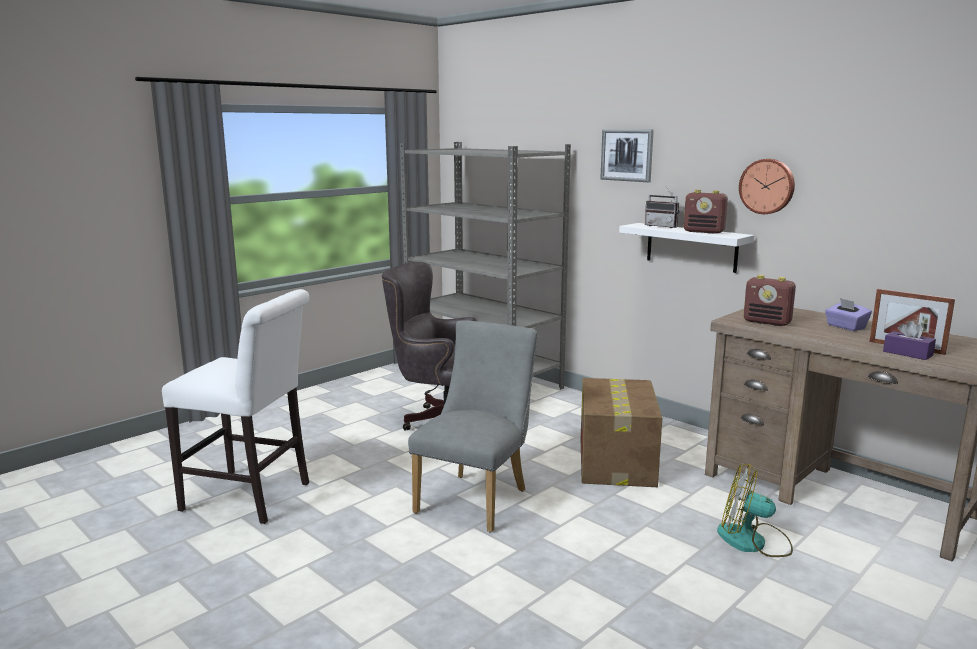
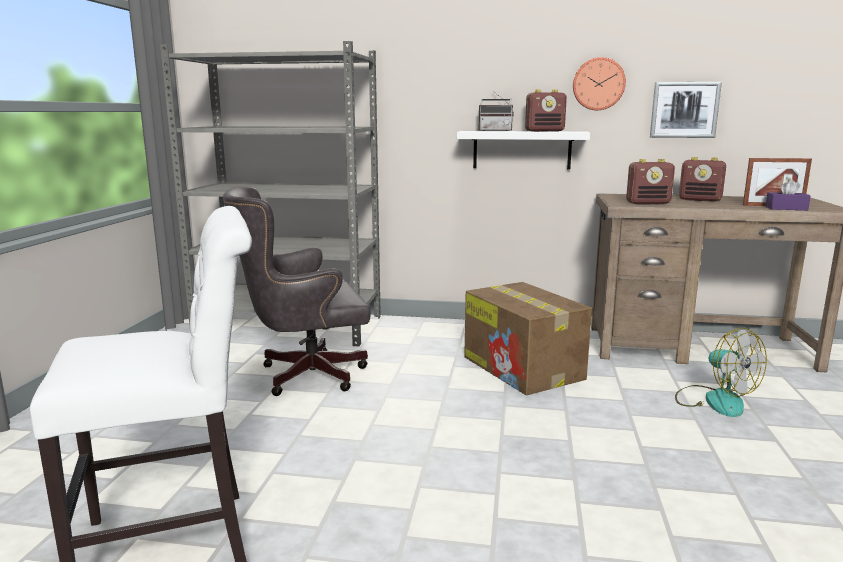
camera: 35 degrees left, 0 degrees up
(477, 498) = (457, 441): grey chair -> none
(627, 155) = (444, 60): picture -> picture (684, 110)
(753, 541) = (714, 400): fan -> fan turned 105 degrees counterclockwise
(845, 327) = (700, 200): purple tissue box -> radio

